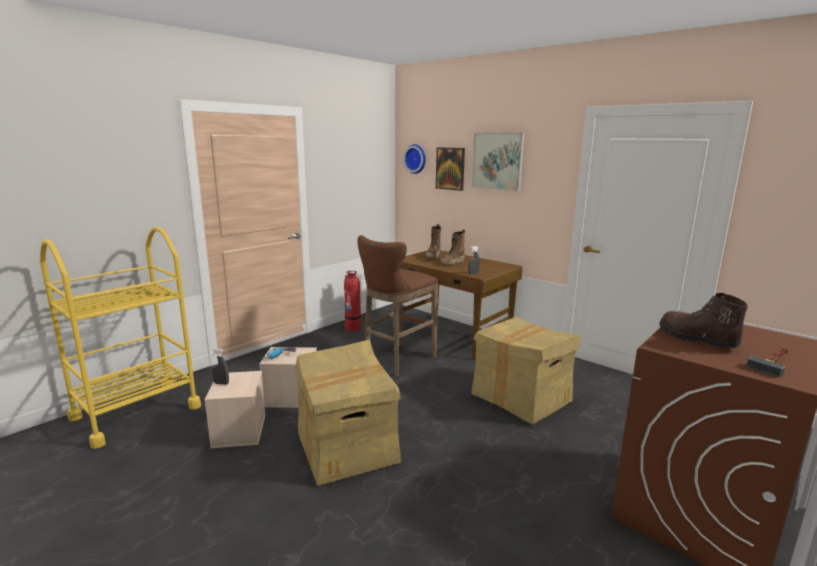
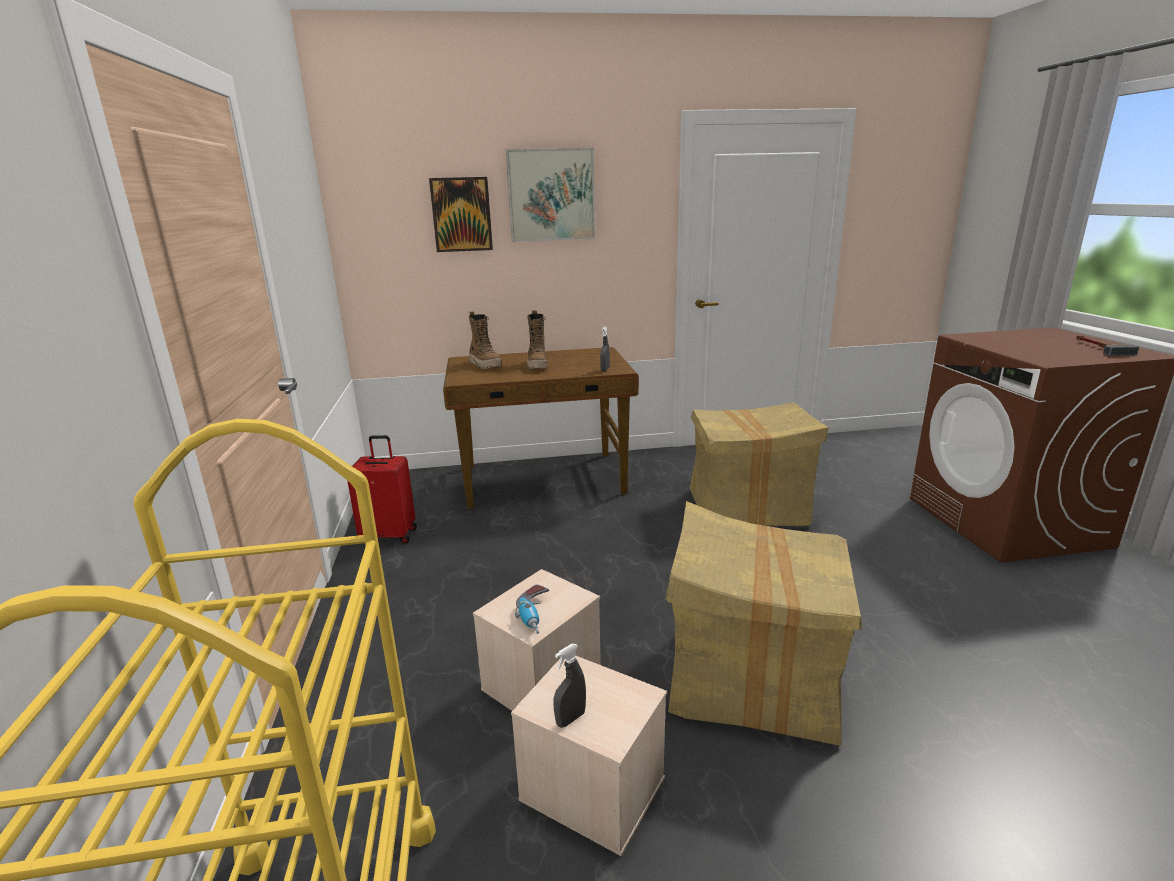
camera: 50 degrees left, 5 degrees up
(353, 328) = (389, 535): fire extinguisher -> red suitcase
(397, 361) = (555, 543): brown stool -> none
(416, 159) = (380, 202): wall clock -> none
(696, 339) = (1031, 349): brown boot -> none

